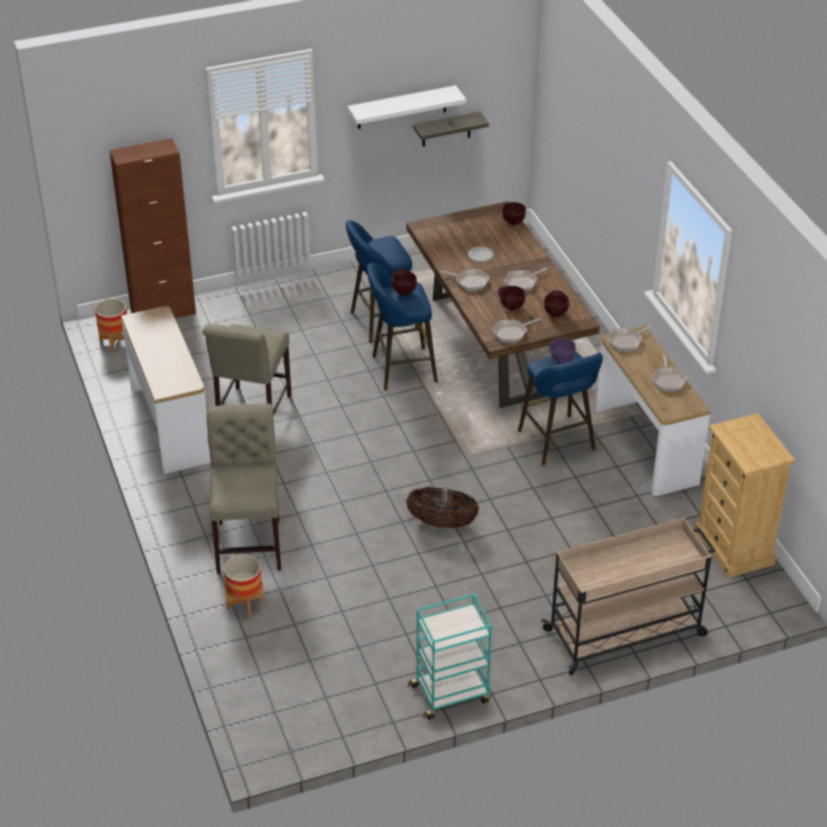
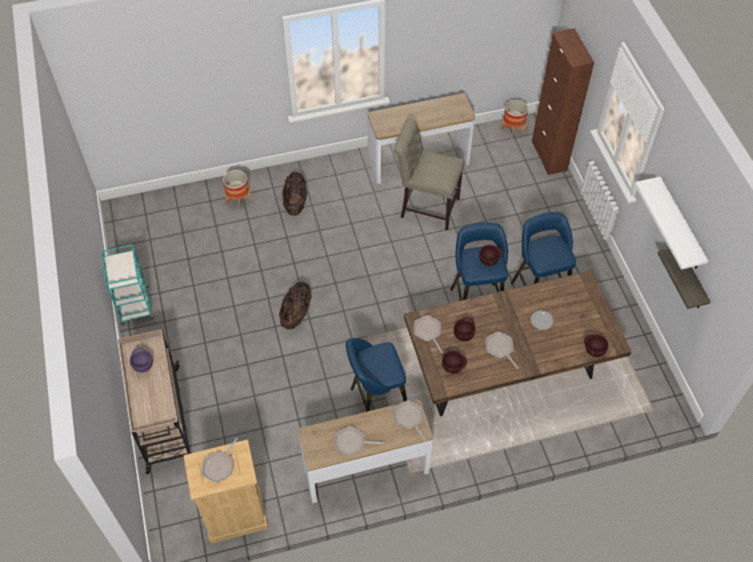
camera: 95 degrees right, 15 degrees up
(249, 542) = (295, 203): beige chair -> basket
(469, 281) = (502, 309): frying pan -> frying pan (220, 466)
(560, 361) = (388, 364): purple bowl -> purple bowl (143, 366)

